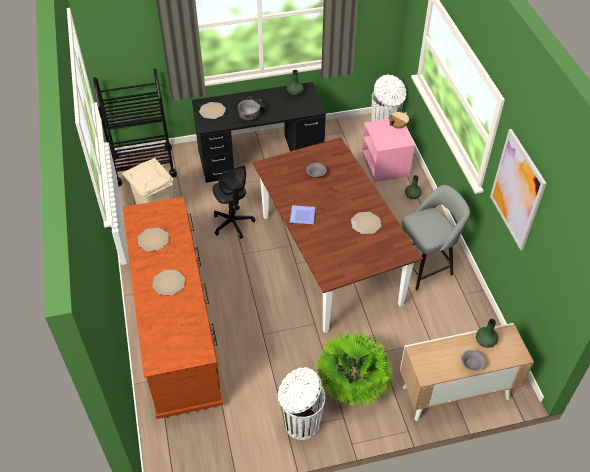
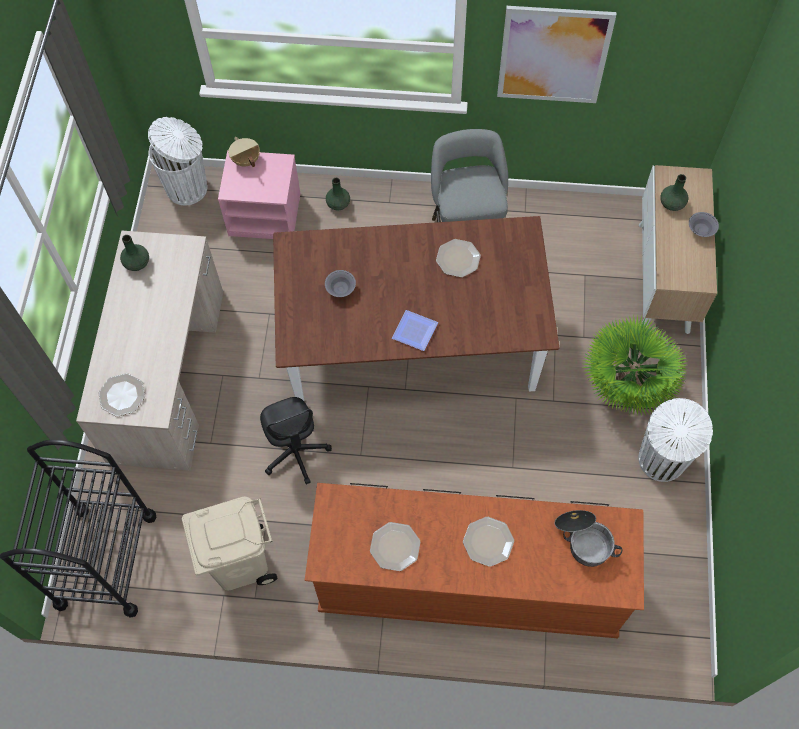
camera: 70 degrees left, 15 degrees up
(233, 224) = (296, 453): black office chair -> black office chair turned 75 degrees clockwise
(253, 113) = (156, 336): cooking pot -> cooking pot (583, 540)
(260, 156) = (168, 374): black desk -> beige desk

